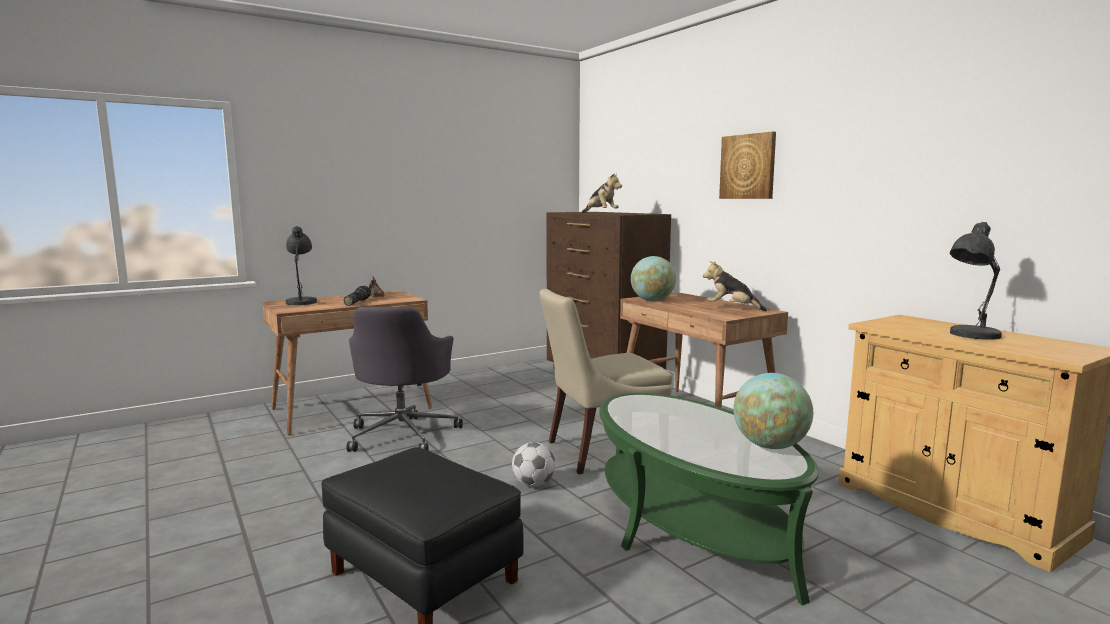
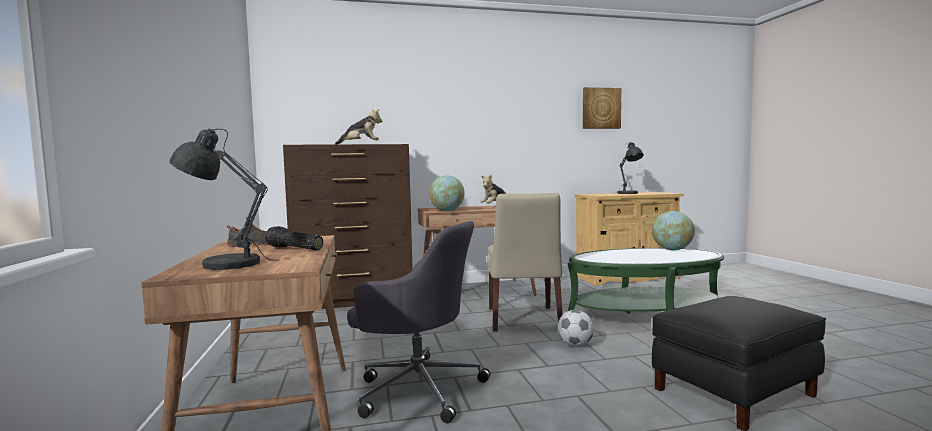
camera: 70 degrees left, 5 degrees down
(748, 166) = (470, 113): picture -> picture (601, 108)

